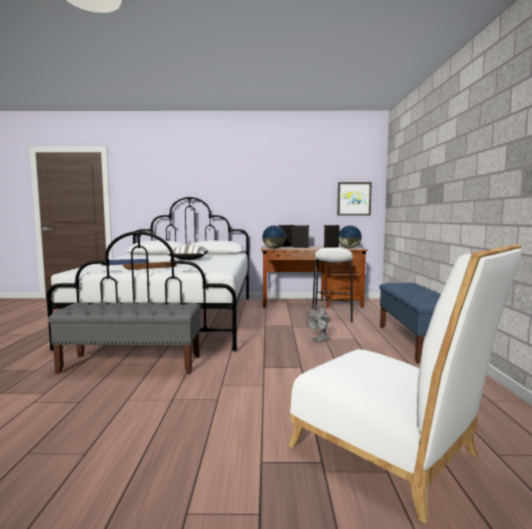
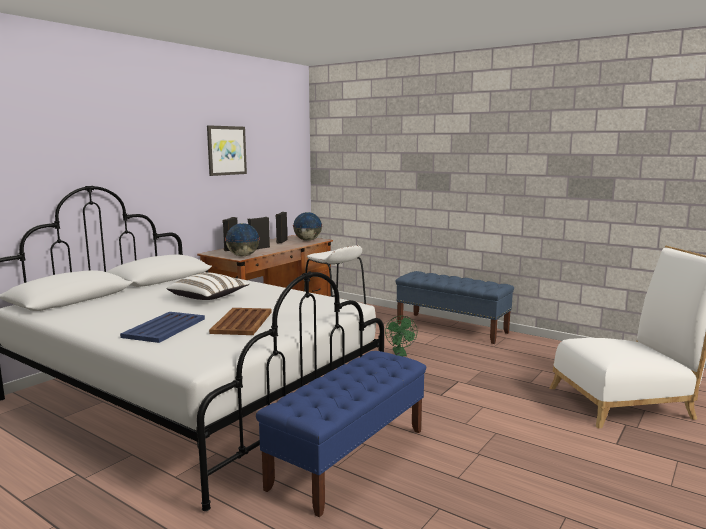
camera: 55 degrees left, 5 degrees up
(132, 364) = (349, 457): grey bench -> blue bench
(319, 341) = (400, 354): grey fan -> green fan
(354, 198) = (285, 175): picture -> picture (226, 150)

